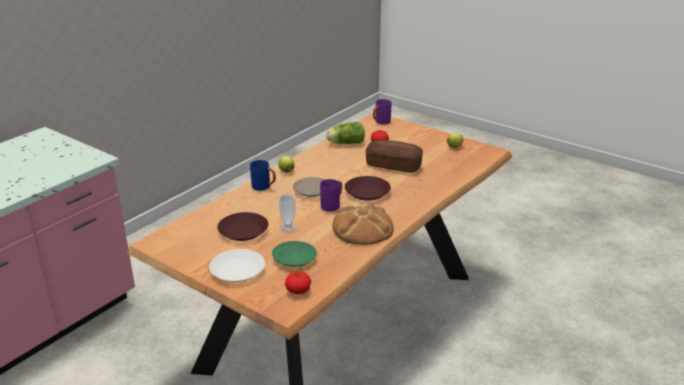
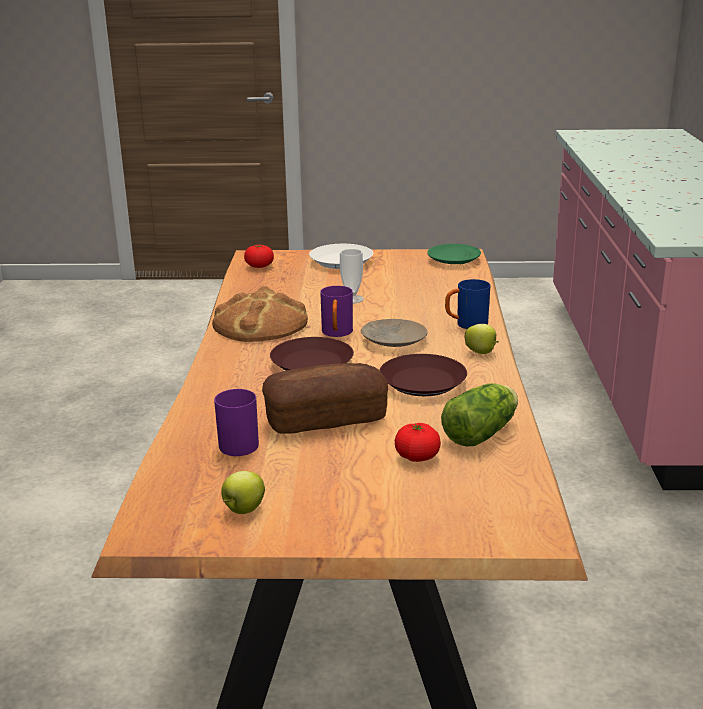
camera: 145 degrees right, 5 degrees down
(242, 231) = (397, 284): brown plate -> brown plate (423, 382)
(294, 258) = (300, 281): green plate -> green plate (454, 260)
(380, 122) = (501, 520): purple mug -> purple mug (241, 443)

